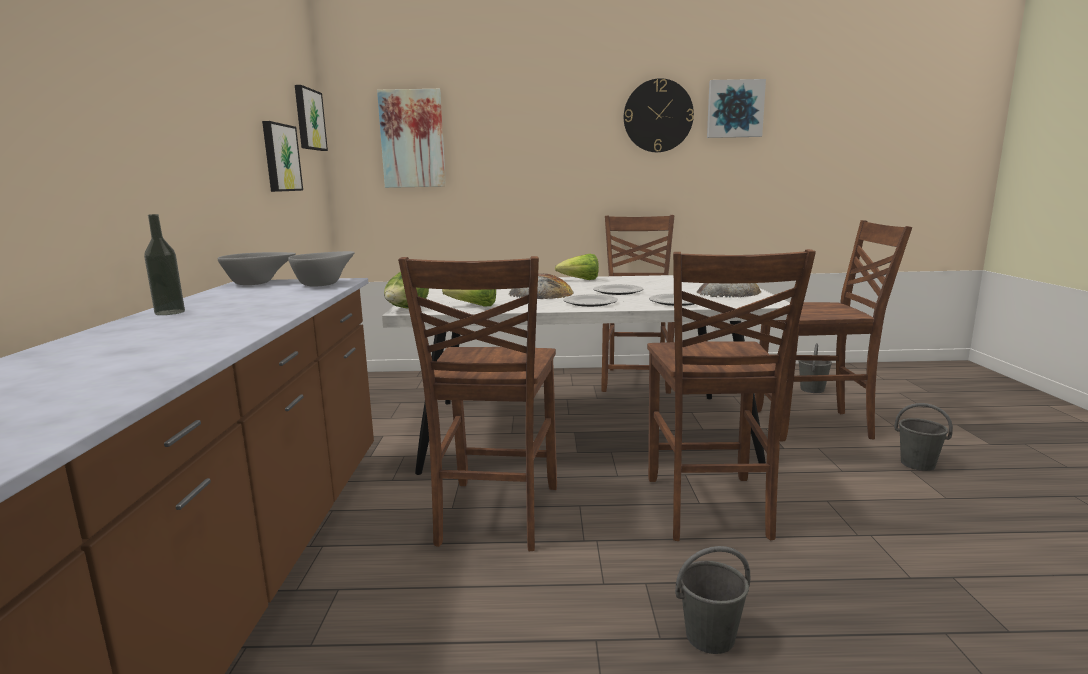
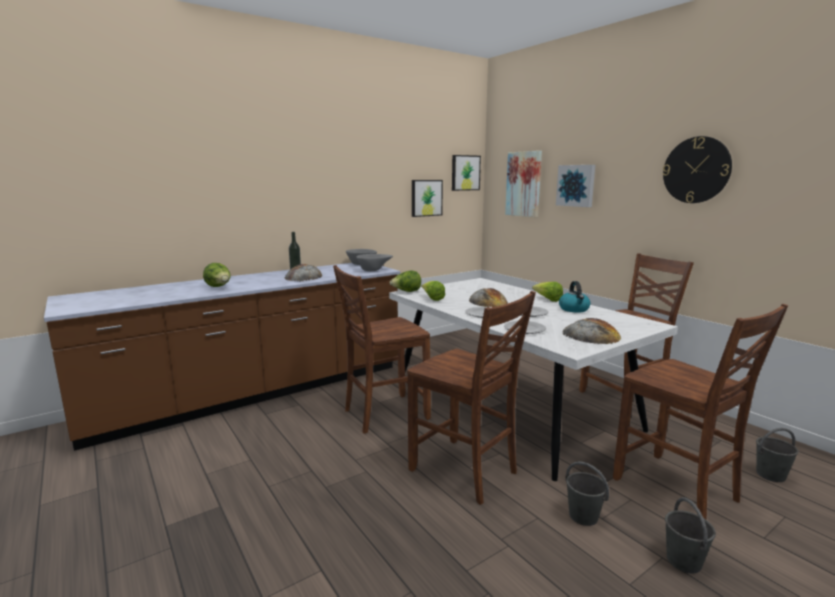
camera: 55 degrees right, 0 degrees up
(113, 369) = (219, 287): none -> lettuce
(240, 313) = (303, 277): none -> bread
(632, 281) = (574, 309): none -> kettle
(708, 508) = (465, 471): brown chair -> brown chair turned 105 degrees counterclockwise
(709, 636) = (337, 501): grey bucket -> grey bucket (583, 516)
(734, 109) = (780, 163): picture -> picture (576, 185)

